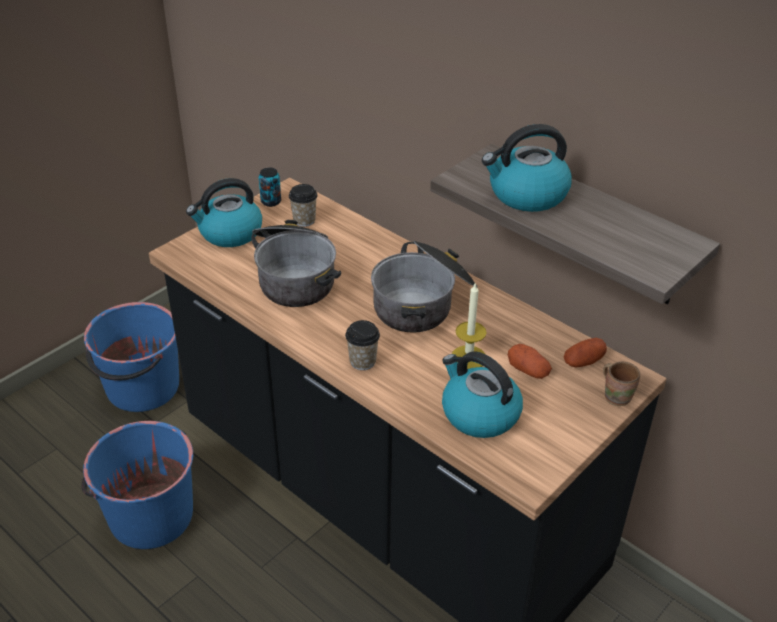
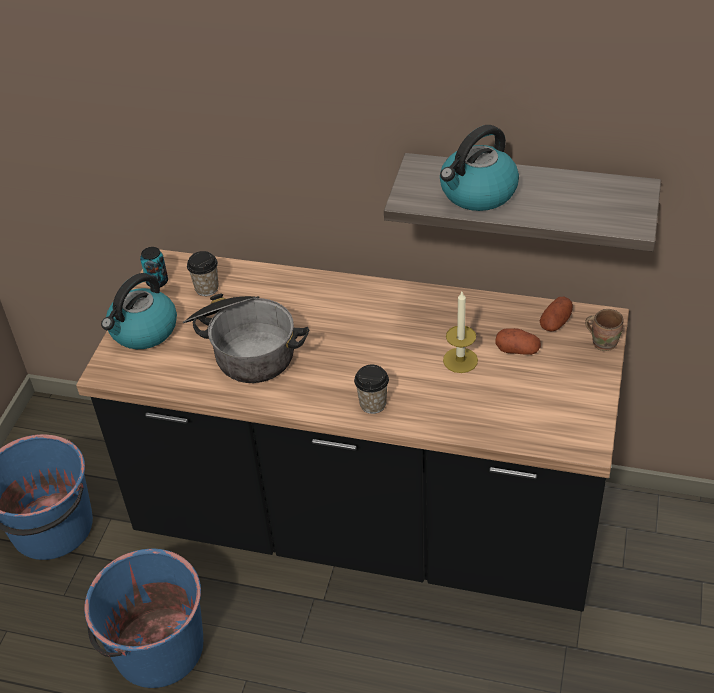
camera: 25 degrees left, 5 degrees up
(424, 302) = (383, 325): cooking pot -> none
(479, 414) = (507, 407): kettle -> none

